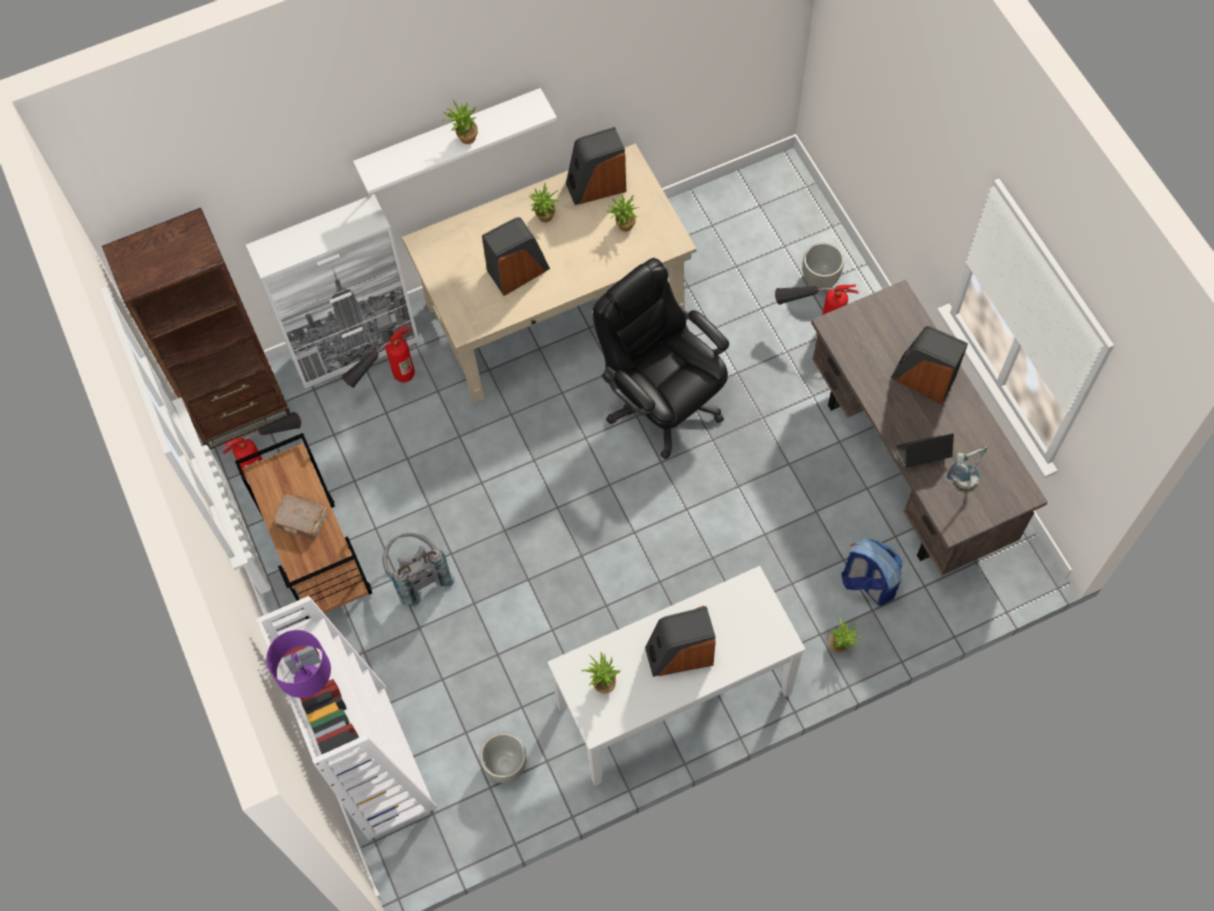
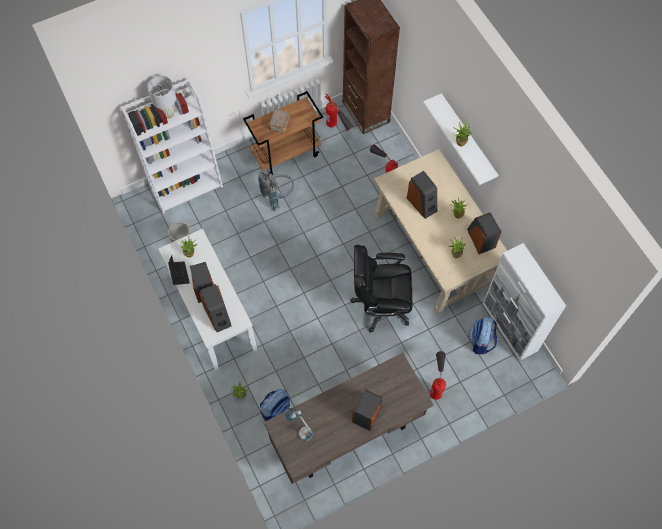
camera: 85 degrees right, 0 degrees up
(313, 688) = (167, 113): purple table lamp -> white table lamp
(356, 349) = (402, 158): white cabinet -> white cabinet (510, 327)
(662, 401) = (381, 304): black office chair -> black office chair turned 135 degrees counterclockwise
(736, 251) = (481, 341): none -> backpack
(741, 627) = (218, 315): none -> speaker
(819, 279) = (466, 387): grey planter -> none
(922, 453) = (319, 410): laptop -> laptop (179, 274)

